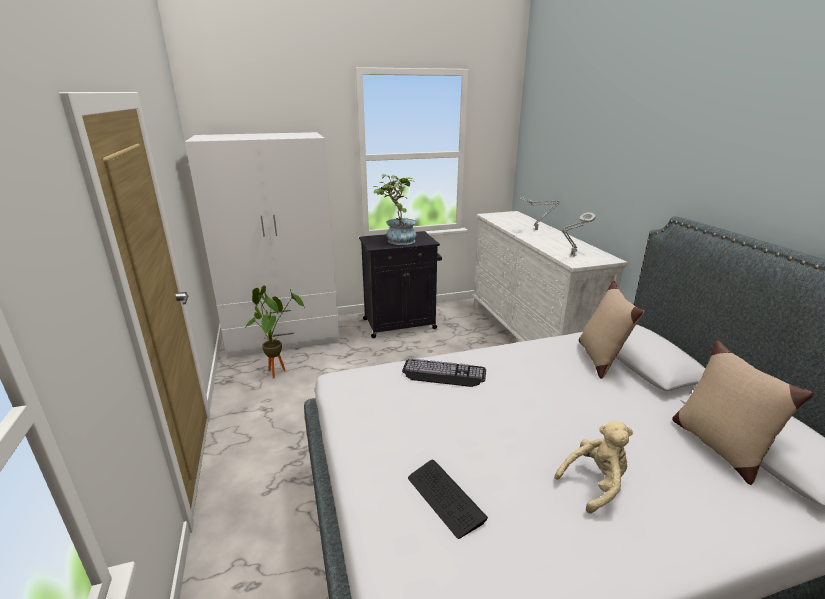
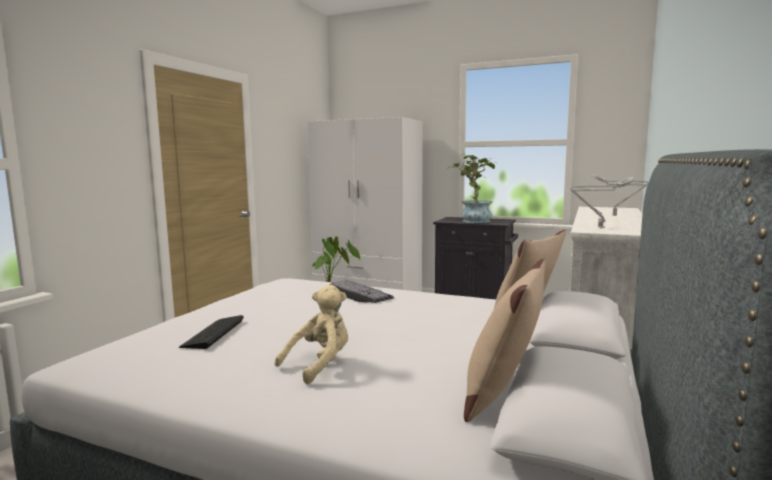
camera: 40 degrees right, 15 degrees down
(595, 484) = (320, 364): beige plush toy -> beige plush toy turned 60 degrees counterclockwise

